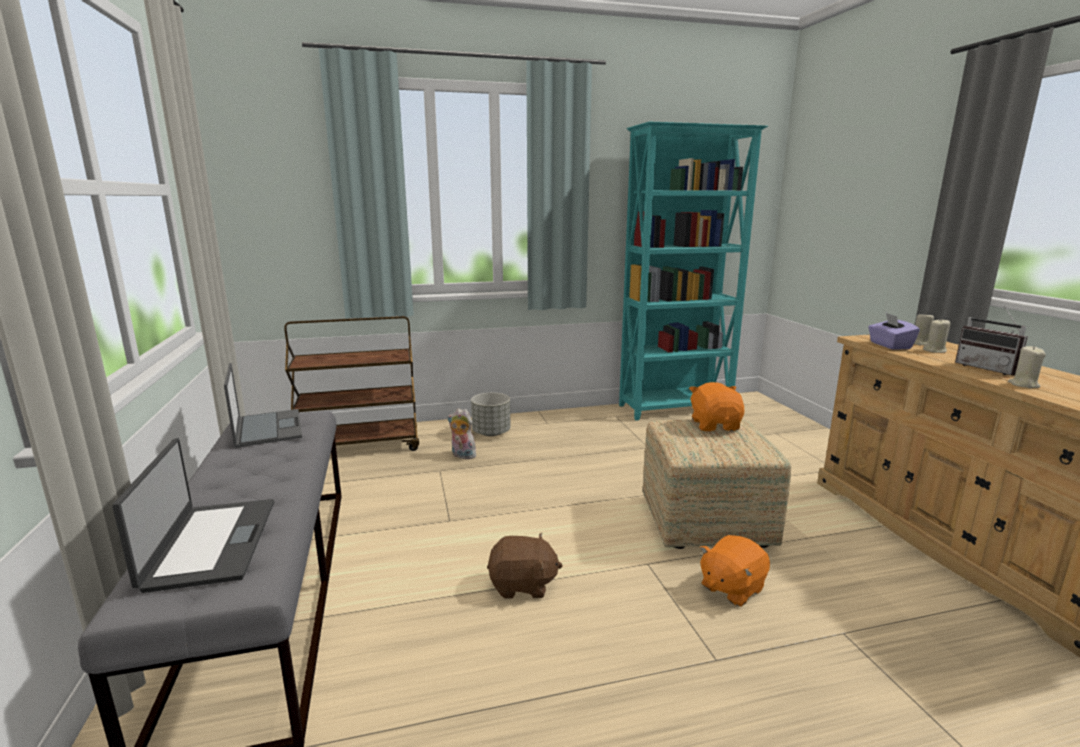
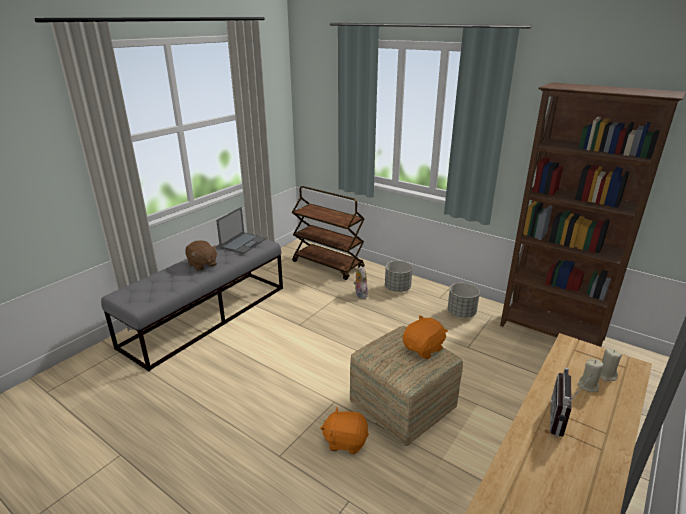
camera: 50 degrees right, 10 degrees up
(210, 543) = (155, 285): laptop -> none
(522, 585) = (274, 371): brown plush toy -> brown plush toy (202, 265)
(590, 425) = (461, 313): none -> grey planter
(676, 408) = (552, 333): turquoise bookcase -> brown bookcase
(889, 345) = (567, 361): purple tissue box -> none
(1023, 385) = (530, 442): beige candle -> none

